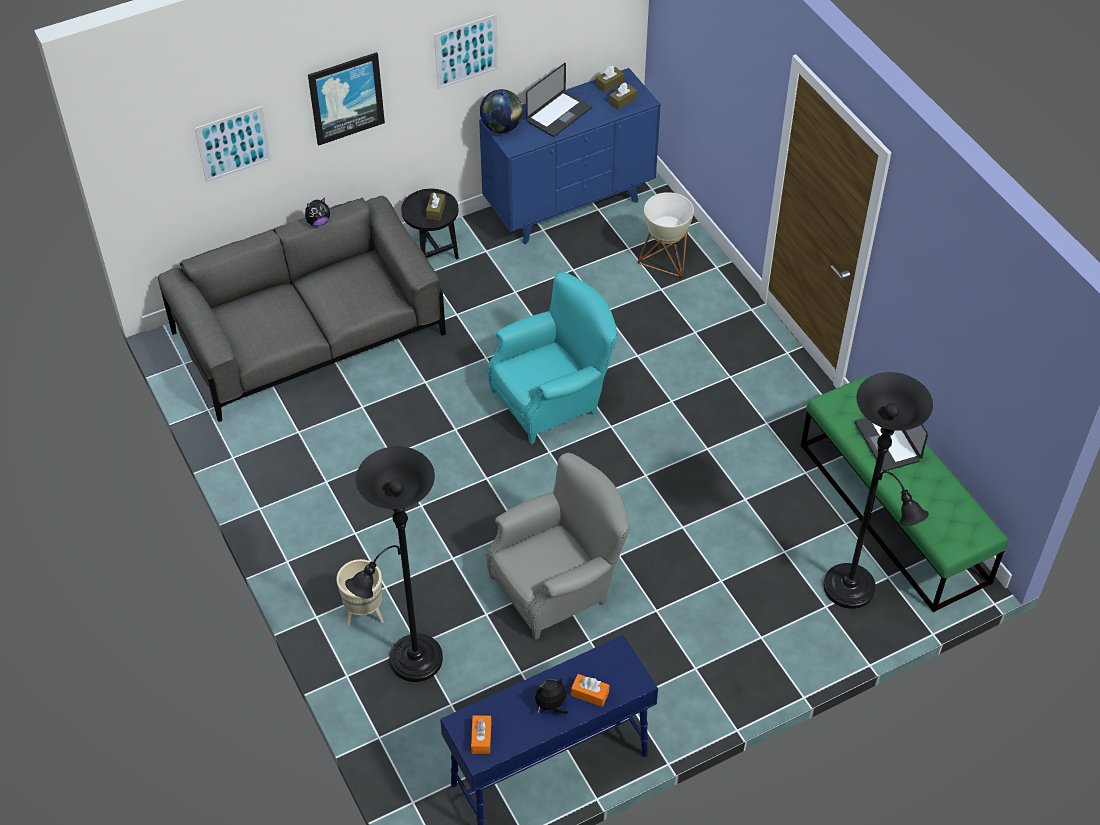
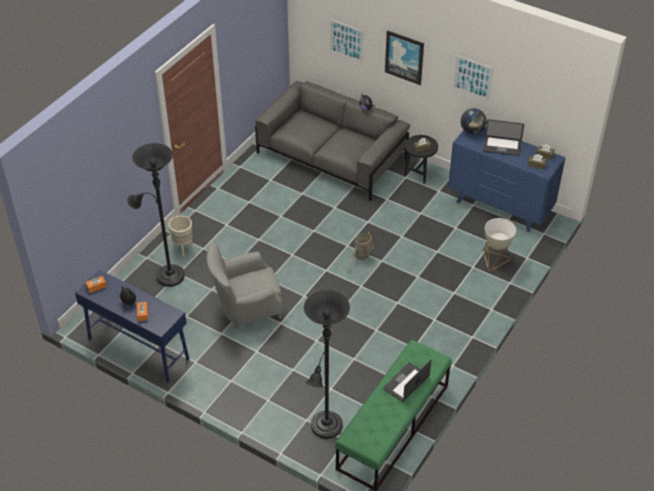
camera: 60 degrees right, 5 degrees down
(552, 398) = (361, 256): turquoise armchair -> basket
(557, 584) = (246, 307): grey armchair -> grey armchair turned 135 degrees clockwise

